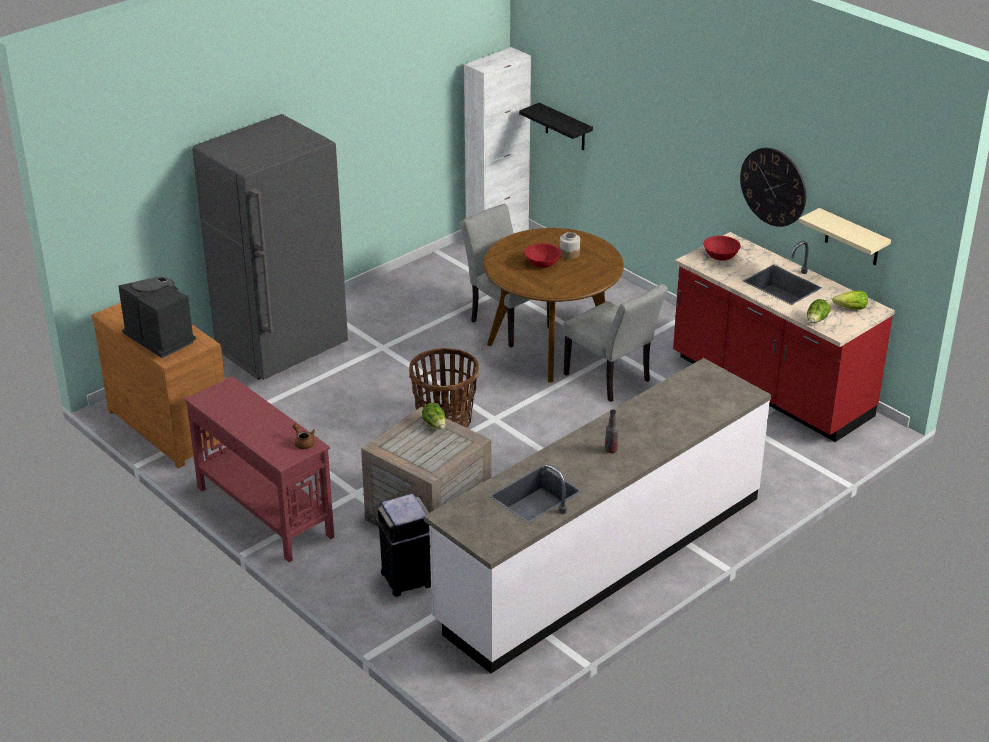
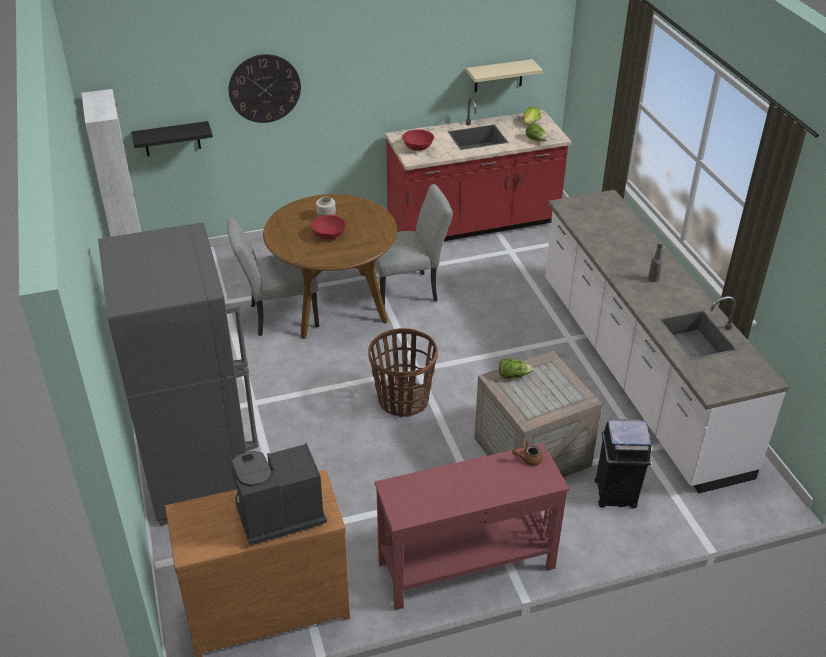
camera: 65 degrees left, 5 degrees up
(773, 187) = (420, 73): wall clock -> wall clock (264, 88)

